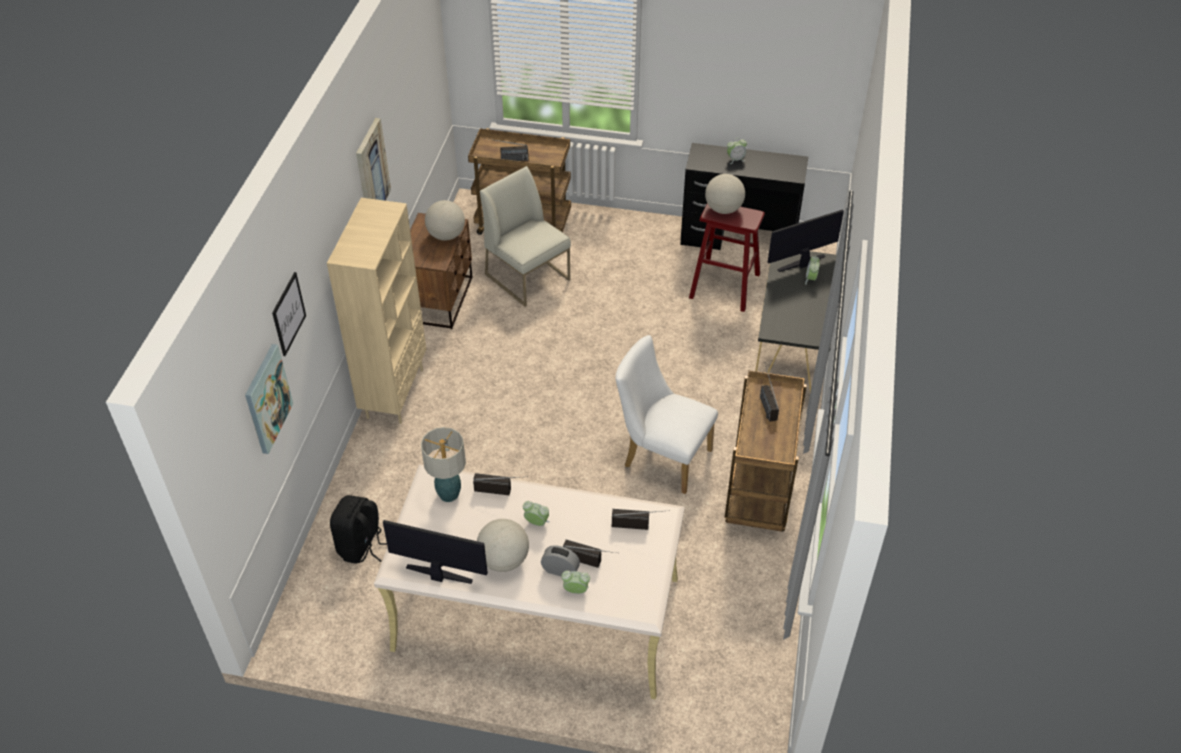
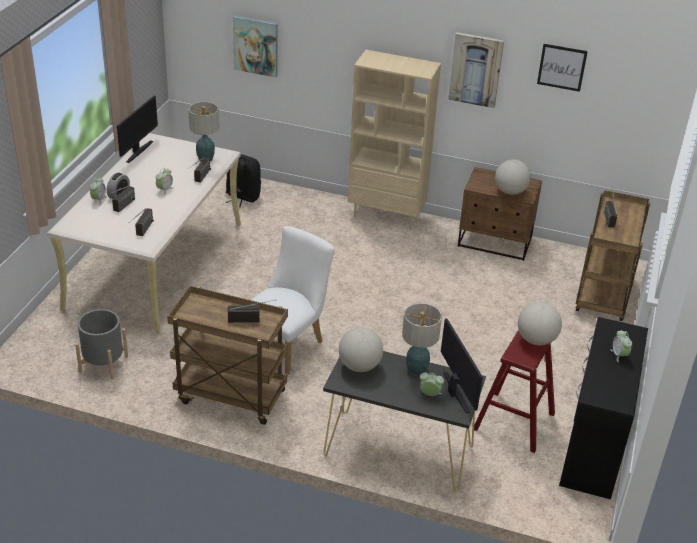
camera: 95 degrees right, 10 degrees down
(288, 314) = (306, 29): picture -> picture (562, 67)
(503, 560) = (139, 175): globe -> globe (359, 366)
(528, 277) = (525, 292): white chair -> none
(744, 621) = (104, 364): none -> grey planter
(780, 288) = (416, 369): none -> table lamp

